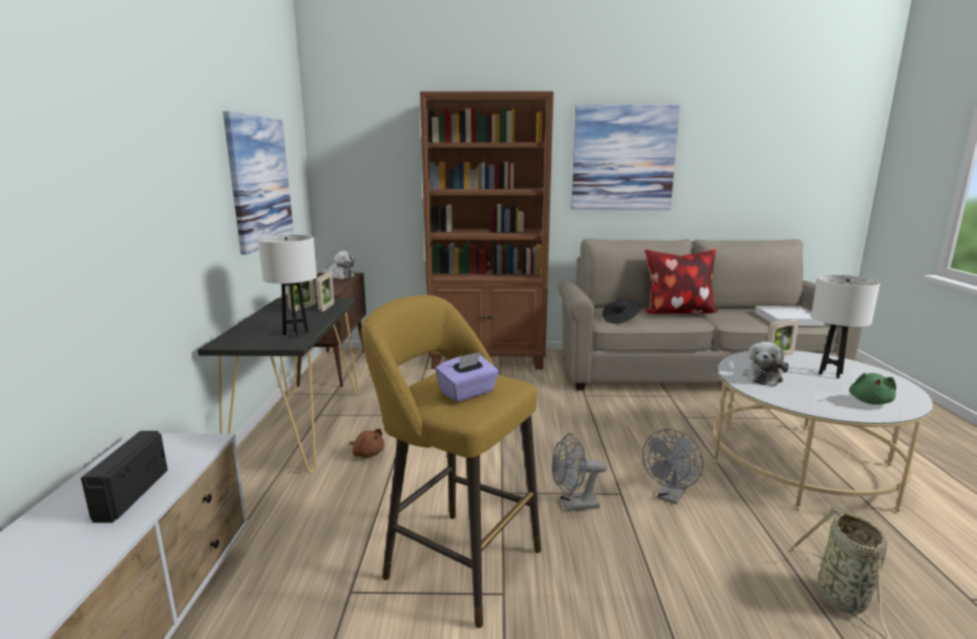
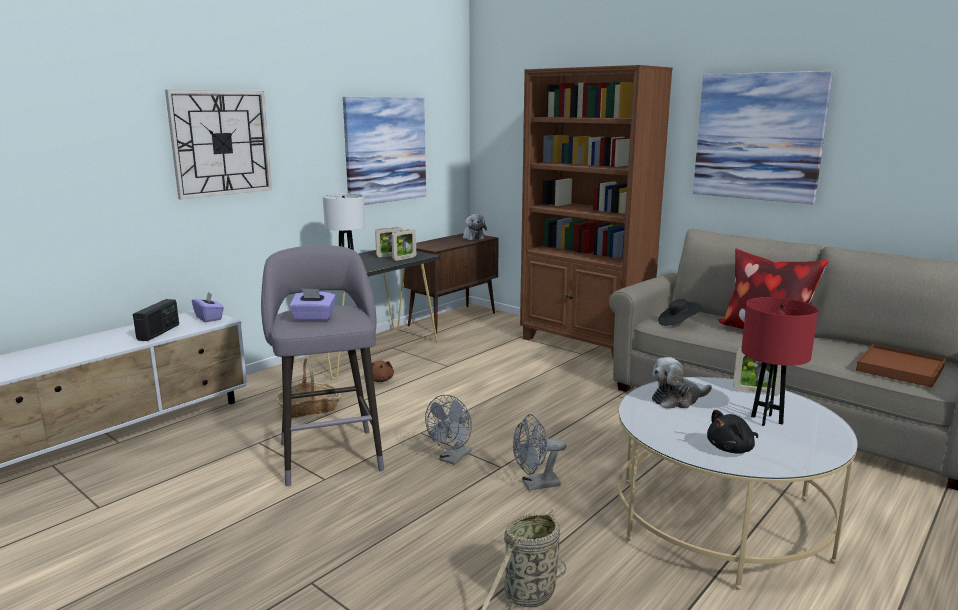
camera: 40 degrees right, 0 degrees up
(115, 169) = (221, 143): none -> wall clock
(131, 495) = (159, 332): radio -> radio turned 150 degrees clockwise
(174, 445) = (209, 318): none -> purple tissue box
(341, 518) = (309, 408): none -> basket
(456, 560) = (329, 453): yellow stool -> grey stool
(573, 505) = (452, 458): grey fan -> grey fan turned 90 degrees counterclockwise
(788, 319) = (899, 369): white tray -> brown tray
(830, 373) = (767, 420): white table lamp -> red table lamp
(870, 401) = (731, 449): green plush toy -> black plush toy

